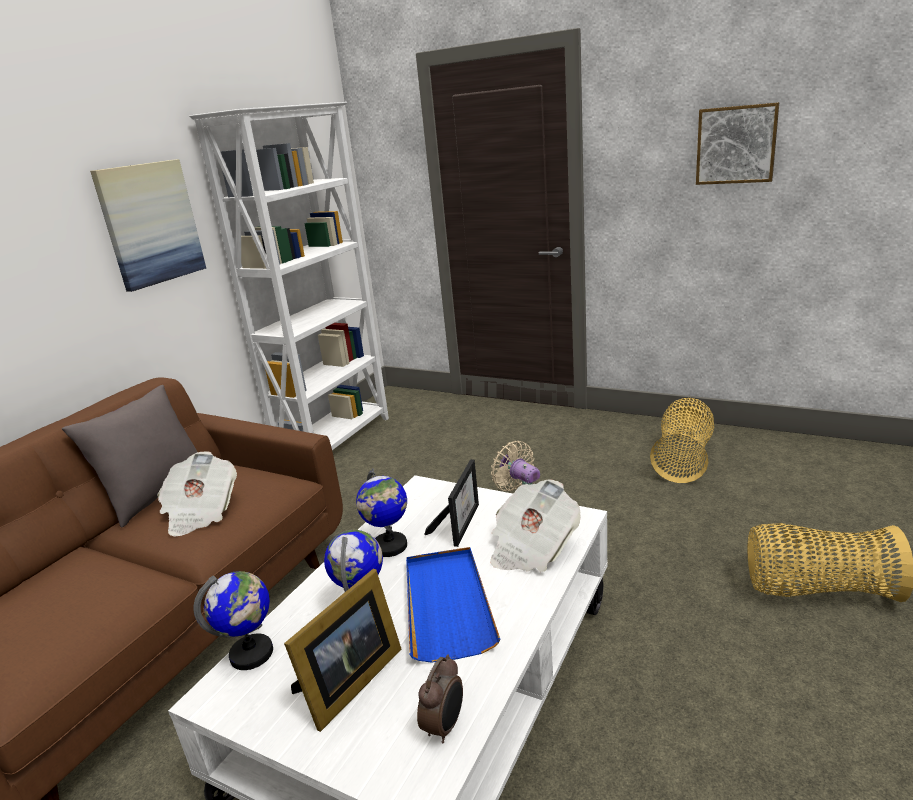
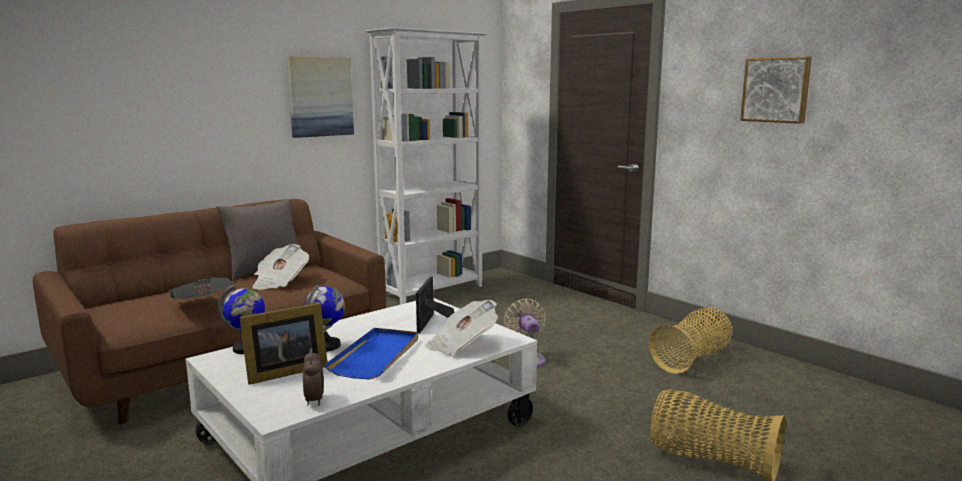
camera: 20 degrees right, 10 degrees down
(118, 594) = (202, 305): none -> newspaper
(389, 546) = (374, 324): globe -> none
(445, 726) = (315, 400): alarm clock -> alarm clock turned 60 degrees counterclockwise
(460, 523) = (430, 324): picture frame -> picture frame turned 150 degrees clockwise

